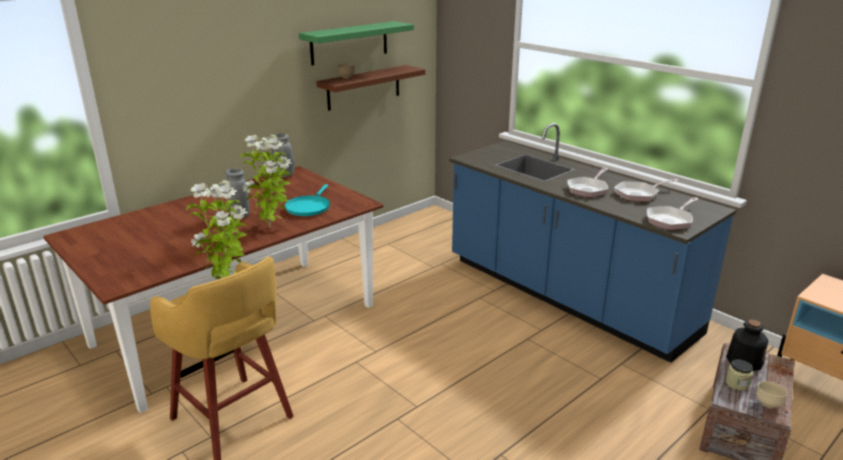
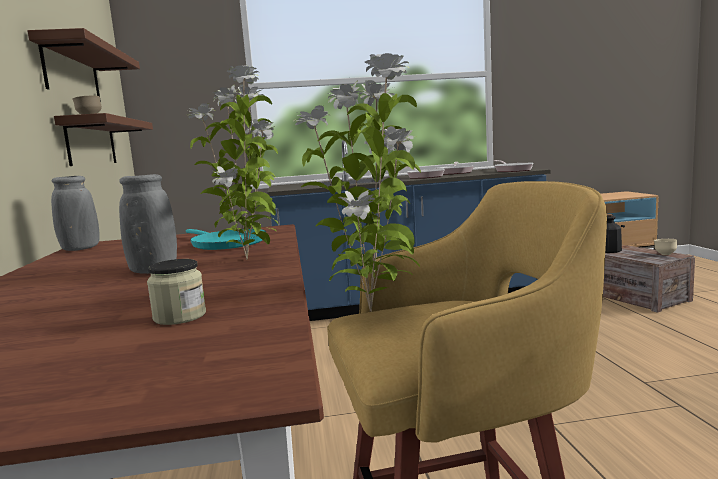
camera: 55 degrees left, 15 degrees down
(349, 43) = (72, 73): green shelf -> brown shelf
(737, 384) = (635, 256): jar -> jar (180, 316)

